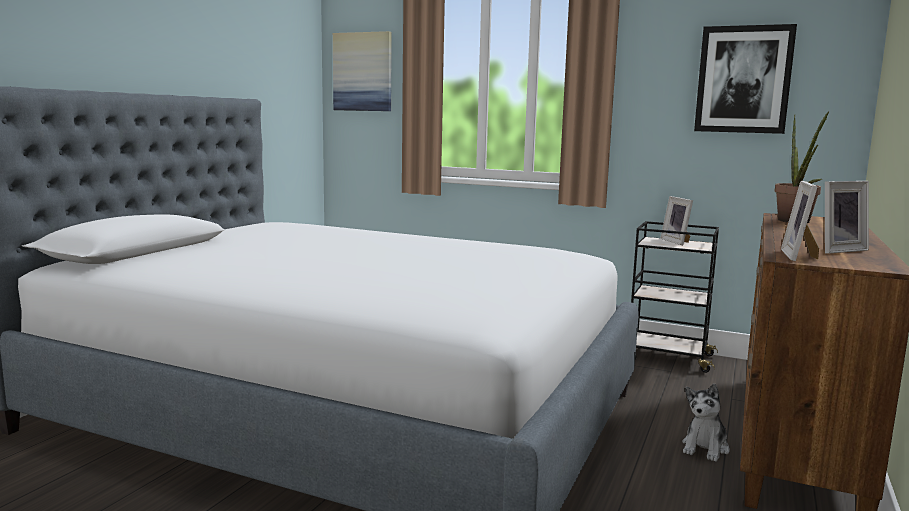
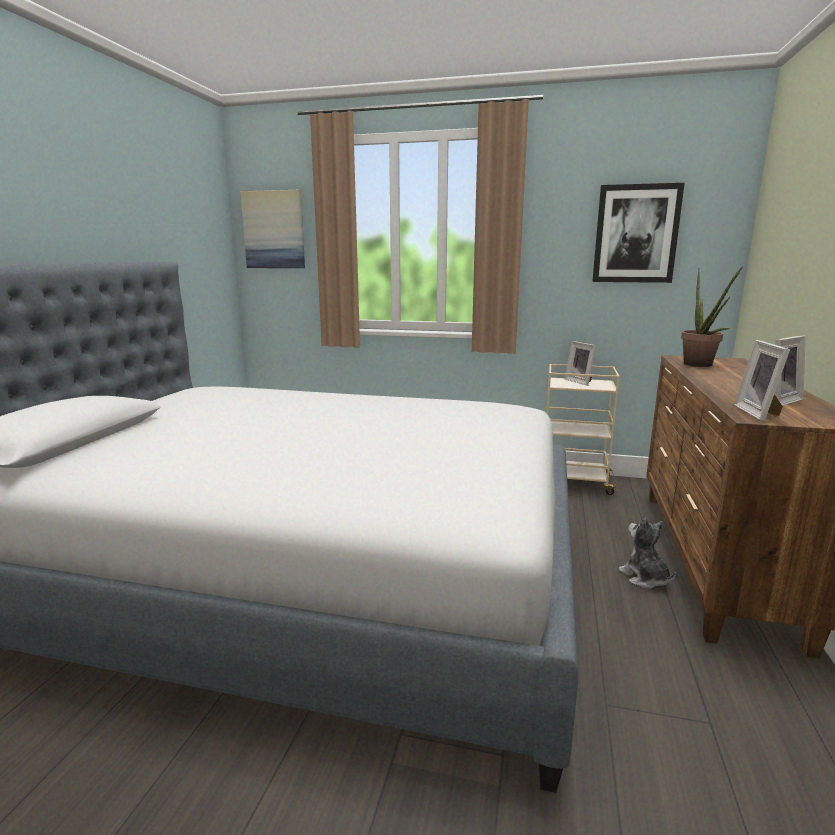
camera: 10 degrees left, 5 degrees up
(668, 357) = (573, 482): black cart -> beige cart
(705, 448) = (644, 578): plush toy -> plush toy turned 135 degrees clockwise

